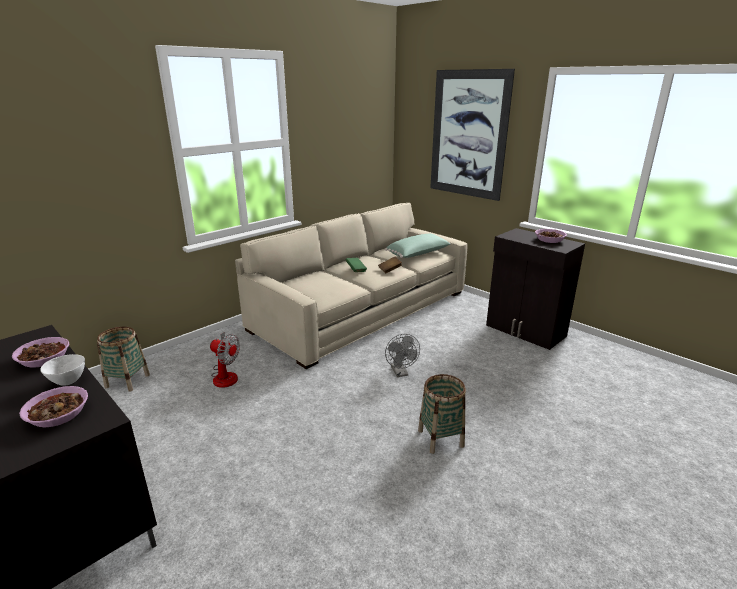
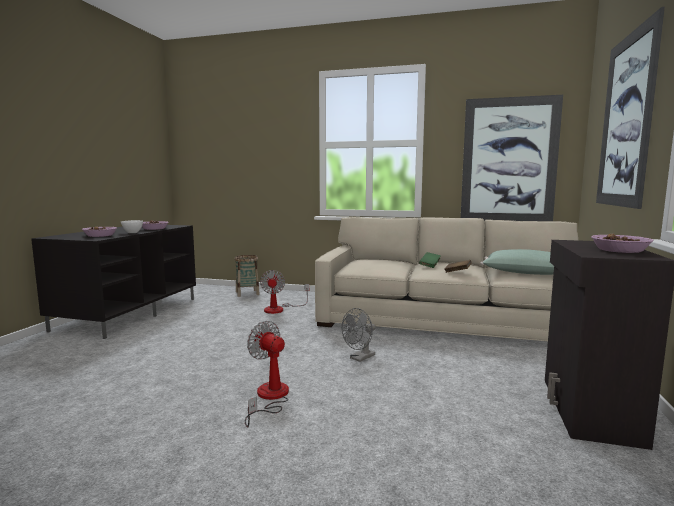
camera: 60 degrees right, 15 degrees down
(353, 153) = (509, 160): none -> picture
(440, 438) = (269, 398): basket -> fan

